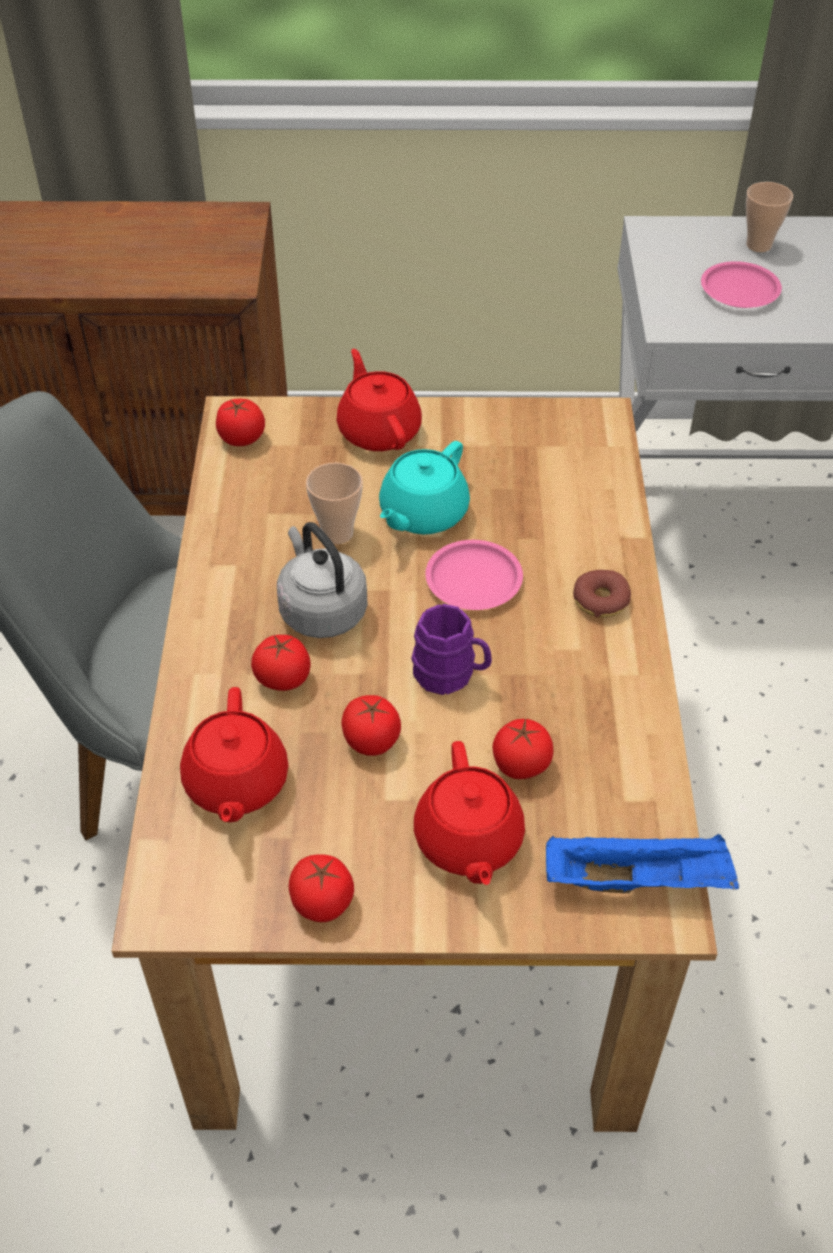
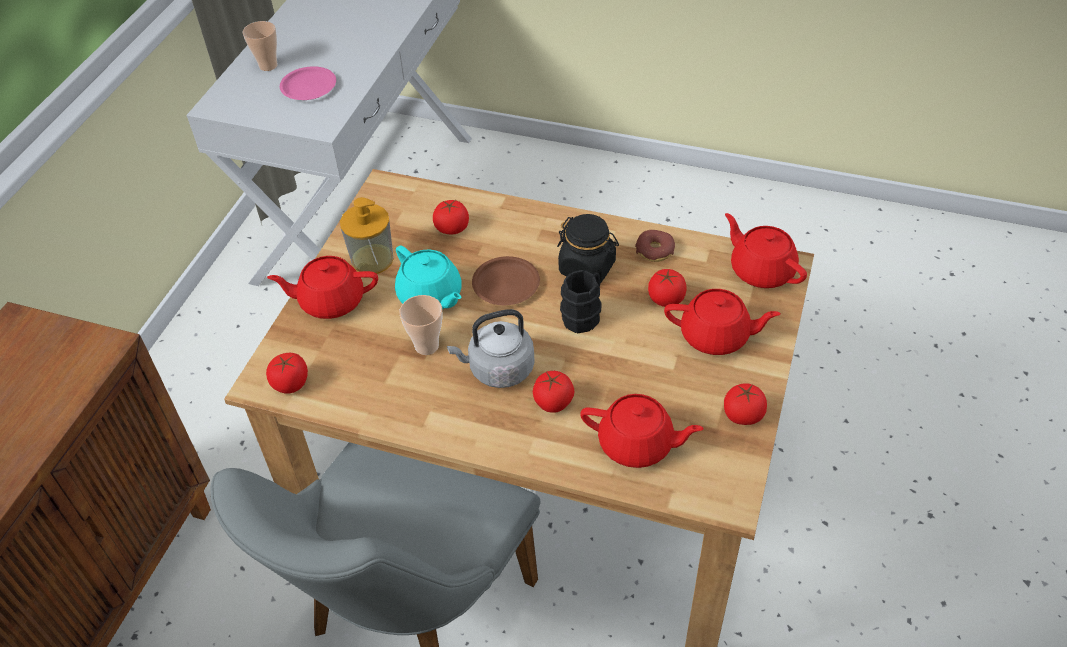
camera: 70 degrees left, 0 degrees up
(371, 740) = (624, 365): tomato -> tomato (452, 228)
(451, 675) = (584, 314): purple mug -> black mug
(464, 444) = (372, 259): none -> soap dispenser
(473, 581) = (506, 285): pink plate -> brown plate
(545, 659) = (587, 267): none -> black jar
(601, 600) = (550, 230): donut -> donut (655, 250)
(639, 879) = (761, 270): blue tray -> red teapot

